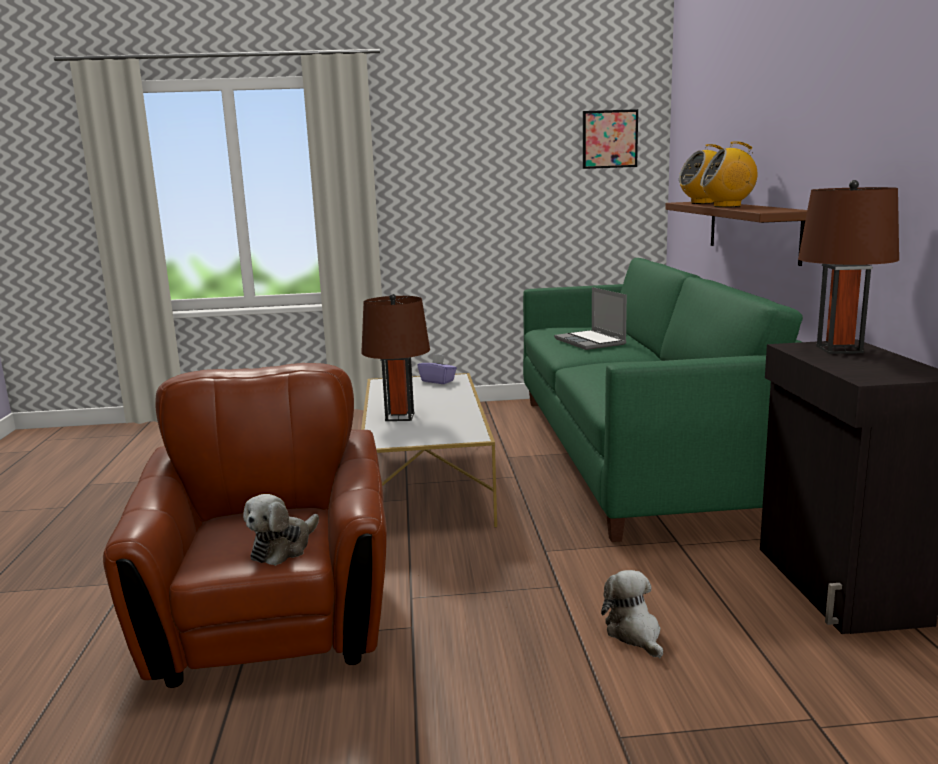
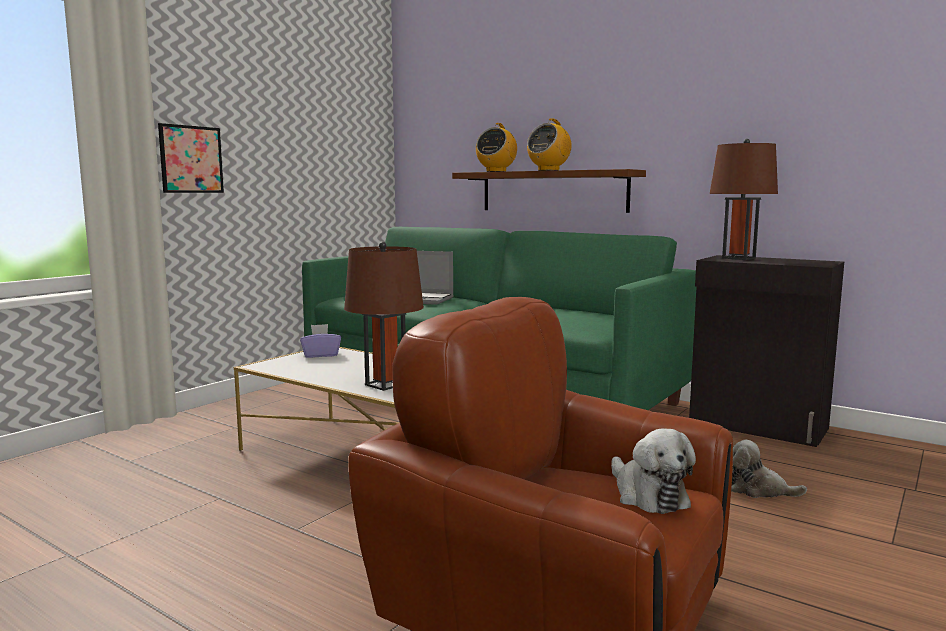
camera: 50 degrees left, 5 degrees down
(609, 139) = (355, 116): picture -> picture (191, 159)

